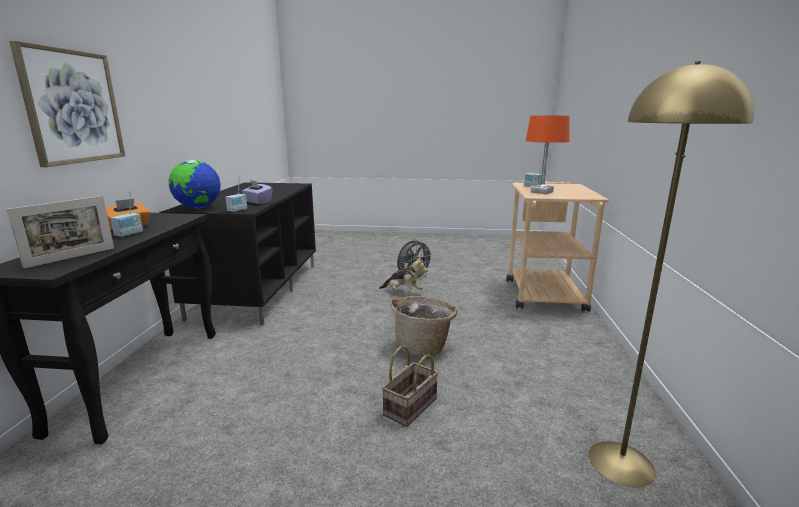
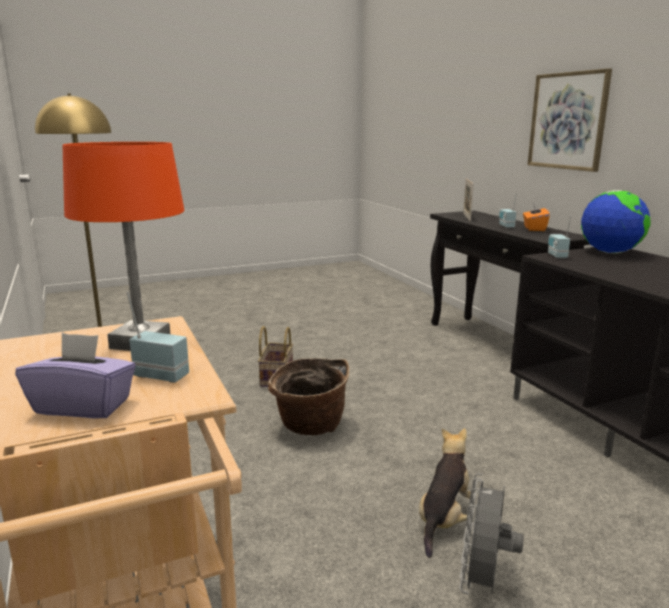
camera: 150 degrees right, 0 degrees up
(258, 202) = (600, 269): purple tissue box -> purple tissue box (84, 406)
(403, 292) = (444, 519): plush toy -> plush toy turned 120 degrees clockwise

